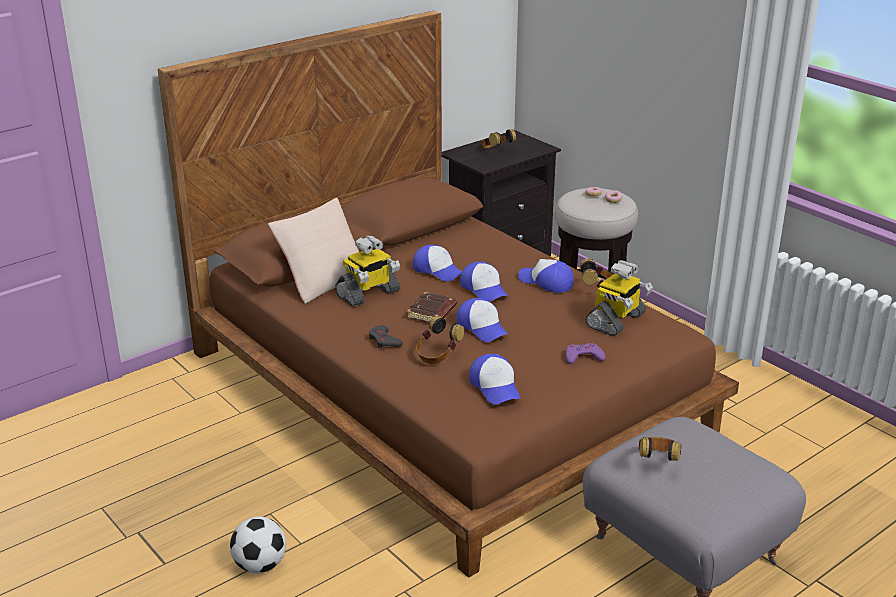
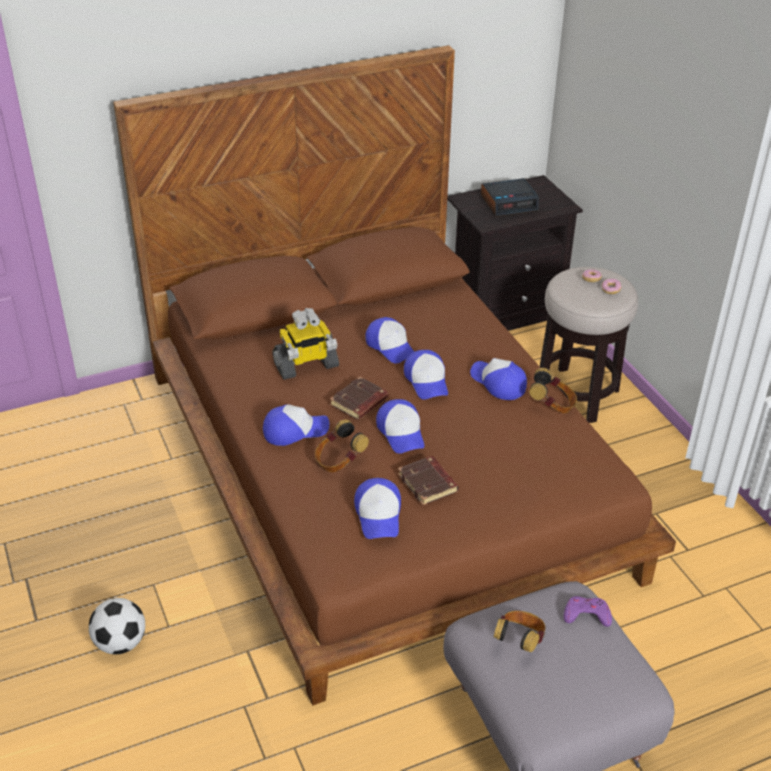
camera: 15 degrees right, 10 degrees up
(323, 280) = (268, 339): beige pillow -> none
(384, 341) = (295, 430): grey game controller -> cap
(496, 151) = (509, 203): headphones -> alarm clock
(526, 359) = (428, 484): none -> brown book
(583, 357) = (492, 492): purple game controller -> purple game controller (586, 614)
(616, 321) = (550, 450): toy robot -> none

